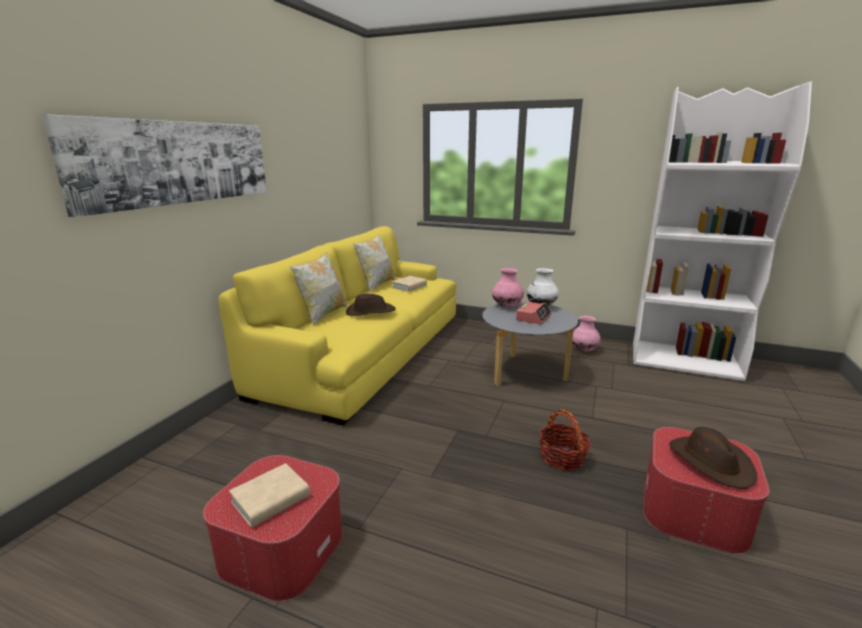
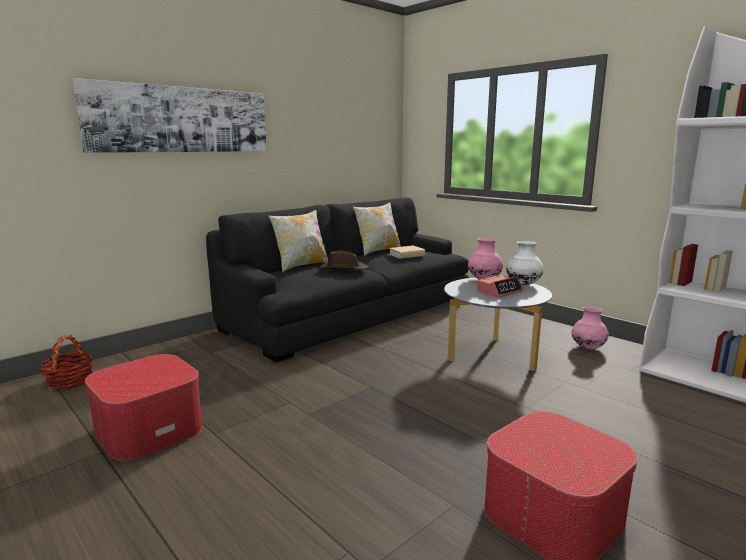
camera: 25 degrees right, 5 degrees down
(271, 499) = (135, 378): beige book -> none
(366, 352) = (352, 314): yellow sofa -> black sofa
(562, 457) = (451, 431): basket -> basket (70, 381)
(711, 462) = (561, 451): brown hat -> none

